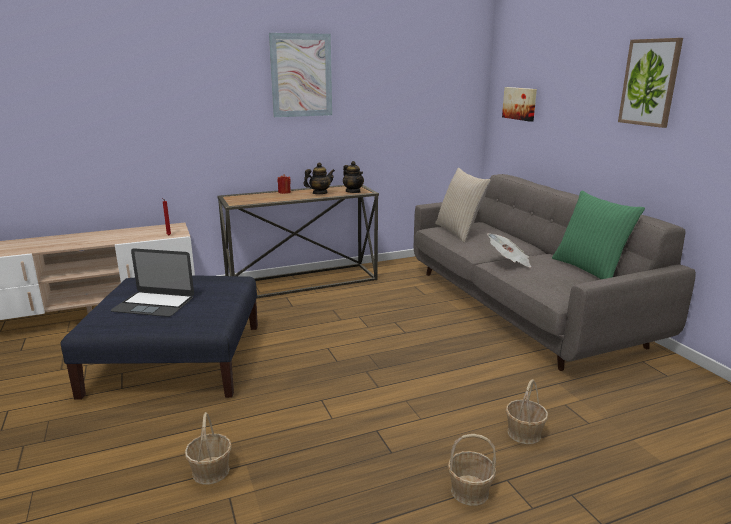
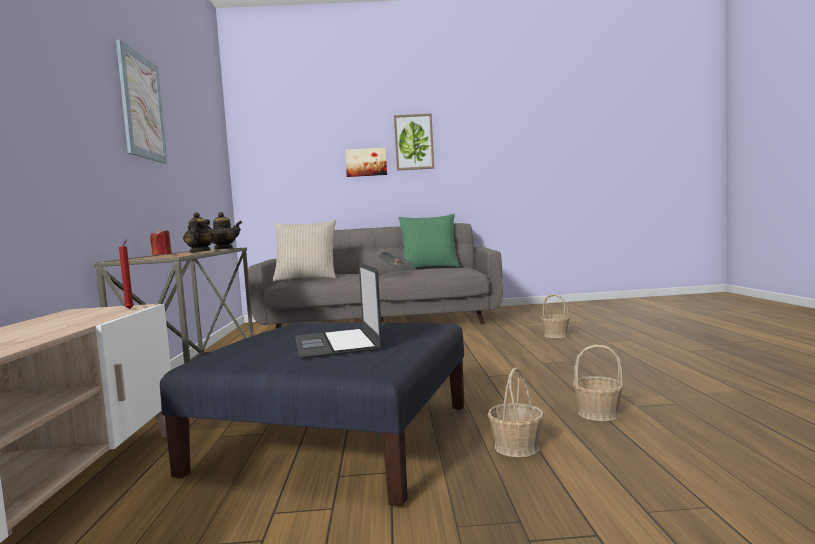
camera: 70 degrees left, 15 degrees down
(154, 304) = (337, 343): laptop -> laptop turned 135 degrees clockwise
(469, 491) = (617, 348): basket -> basket (516, 447)
(520, 103) = (281, 172): picture -> picture (366, 162)

